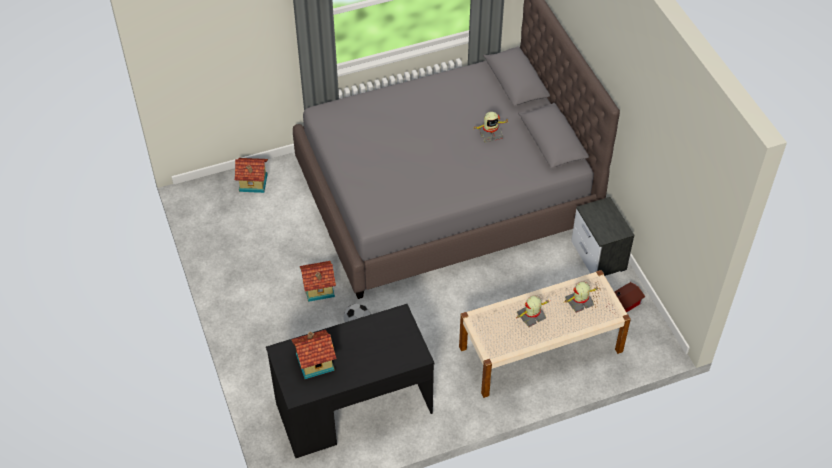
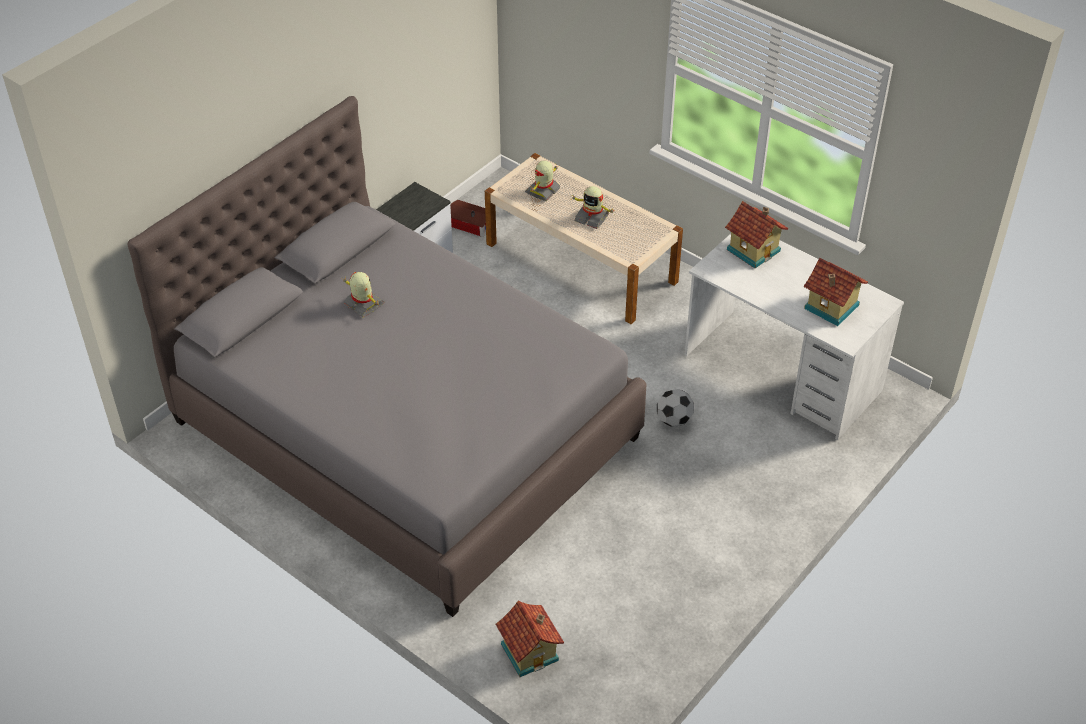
camera: 120 degrees left, 5 degrees down
(319, 289) = (653, 481): toy house -> toy house (754, 249)
(353, 408) = (782, 373): black desk -> white desk
(579, 302) = (543, 191): toy robot -> toy robot turned 90 degrees clockwise

